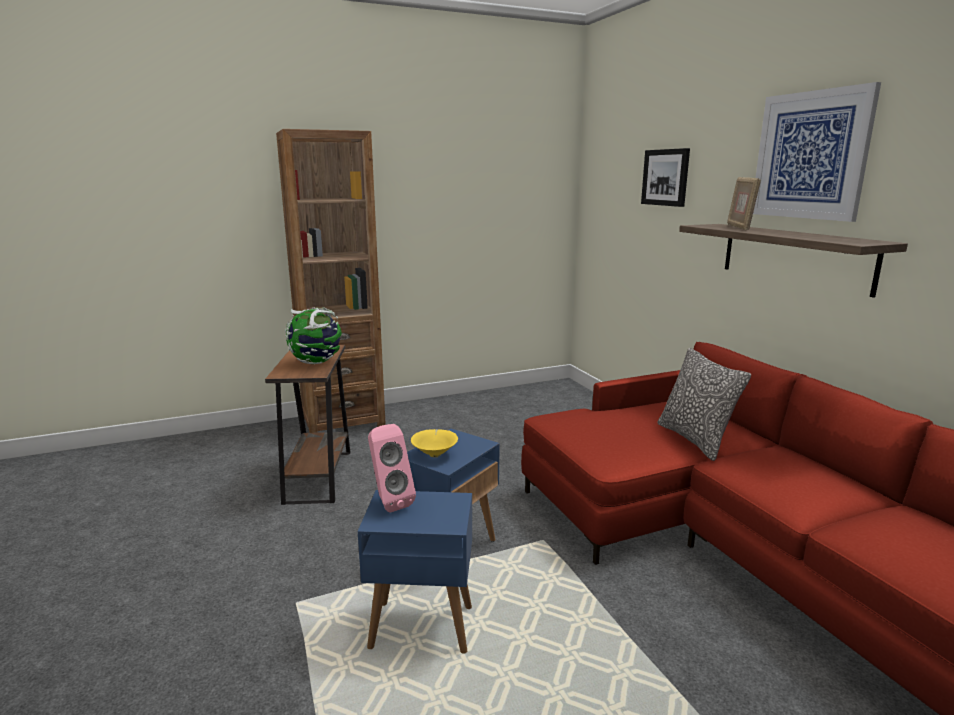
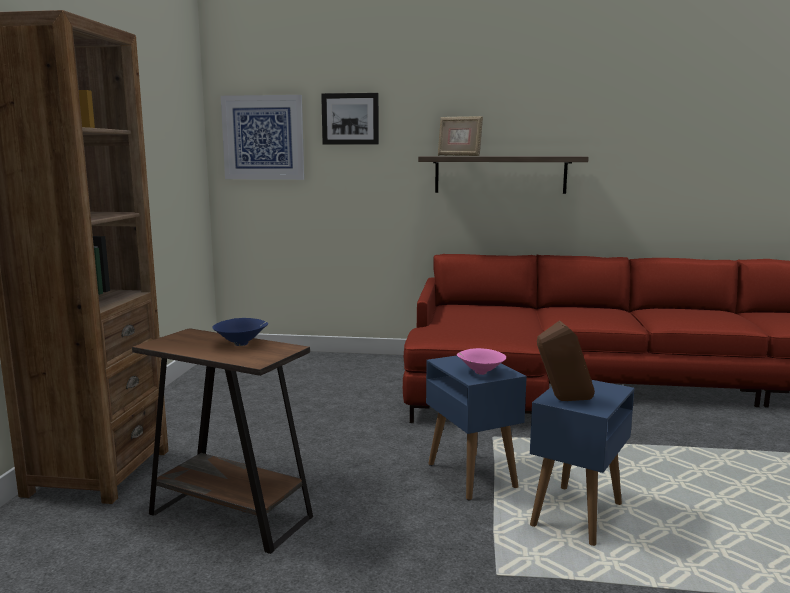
camera: 60 degrees left, 5 degrees down
(316, 362) = (242, 344): globe -> blue bowl
(389, 502) = (562, 400): pink speaker -> brown speaker
(435, 454) = (480, 372): yellow bowl -> pink bowl
(695, 440) = (517, 317): pillow -> none
(810, 155) = (502, 101): picture -> picture (263, 137)

